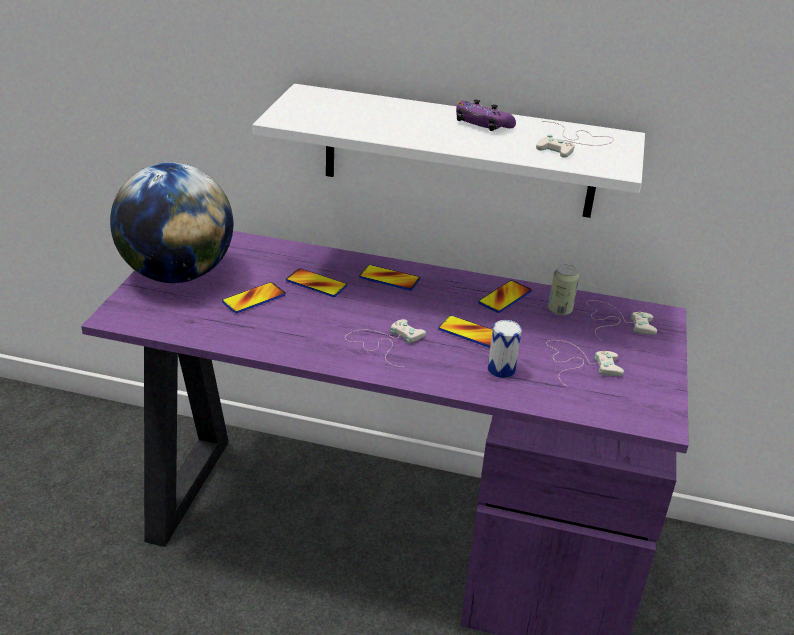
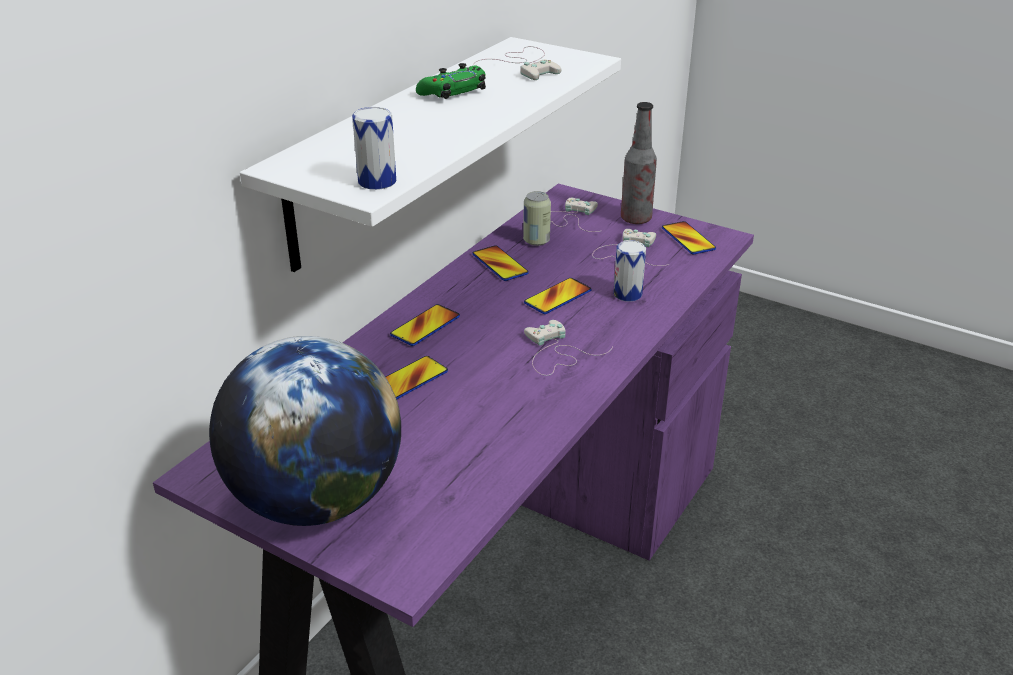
camera: 70 degrees left, 0 degrees up
(254, 299) = (419, 435): phone -> phone (688, 239)
(298, 119) = (377, 181): none -> can
(483, 124) = (453, 92): purple game controller -> green game controller
(651, 361) = (636, 219): none -> bottle

